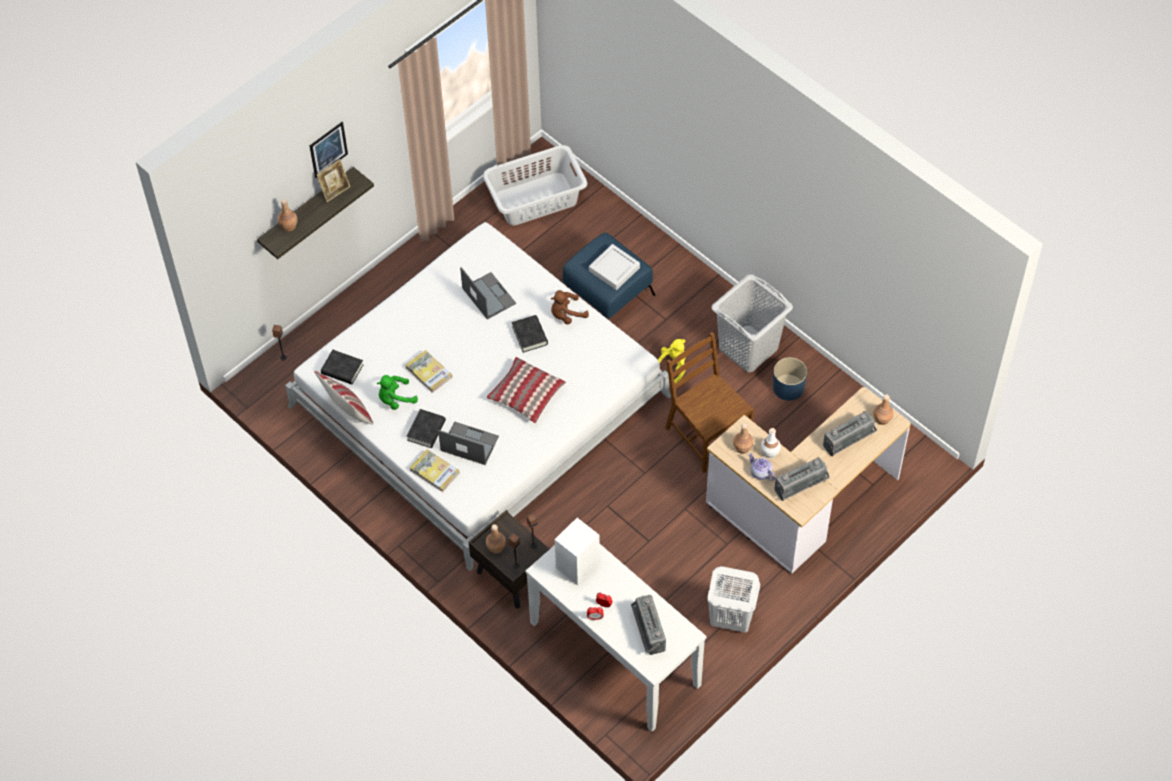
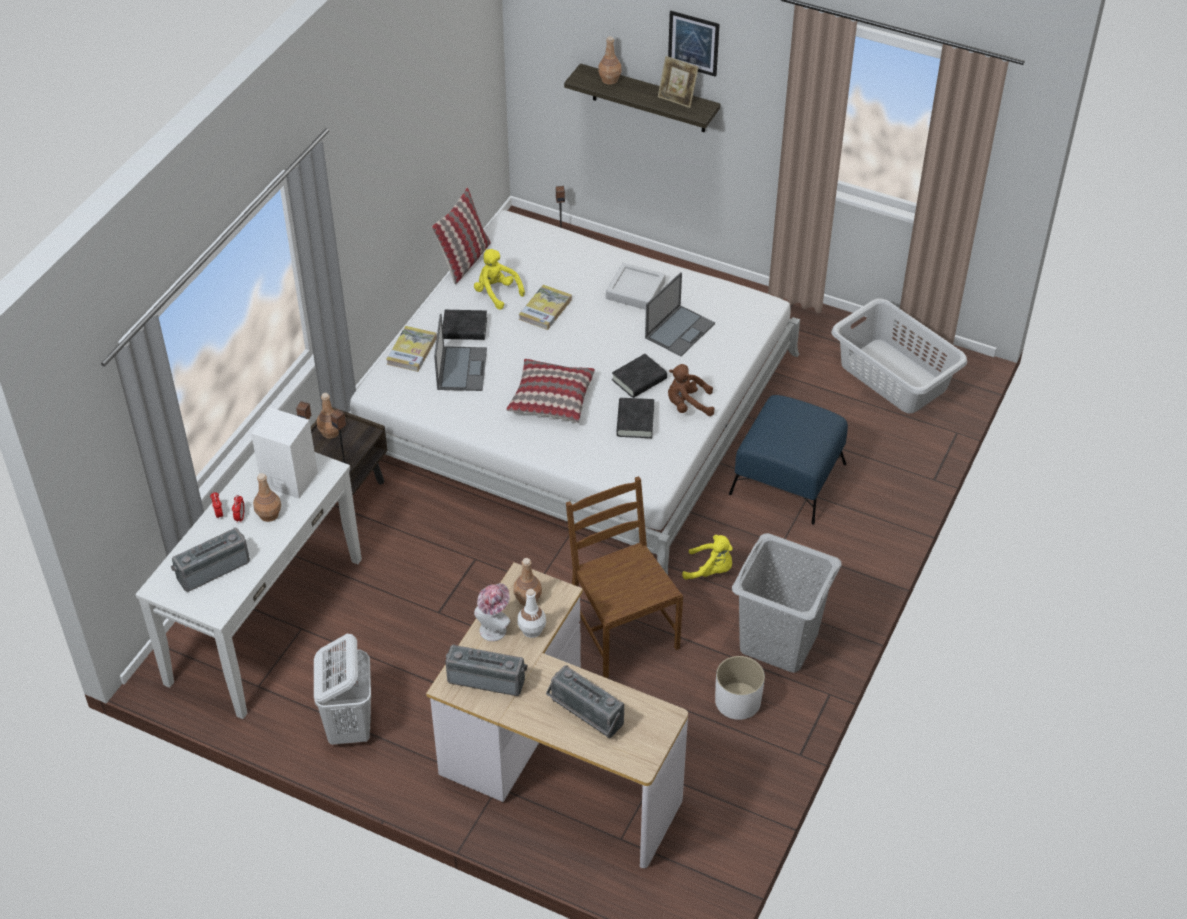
camera: 70 degrees right, 10 degrees down
(342, 369) = (517, 241): black book -> black book (635, 421)
(395, 399) = (496, 293): green plush toy -> yellow plush toy
(566, 315) = (688, 405): brown plush toy -> brown plush toy turned 45 degrees counterclockwise
(614, 269) = (787, 437): grey tray -> grey tray (635, 290)
(706, 435) = (621, 630): brown chair -> brown chair turned 60 degrees counterclockwise
(760, 473) = (494, 627): teapot -> hat
(788, 387) = (737, 701): blue planter -> white planter
(801, 487) = (487, 678): radio -> radio turned 150 degrees clockwise
(882, 419) = (640, 746): brown bottle -> brown bottle (268, 514)

